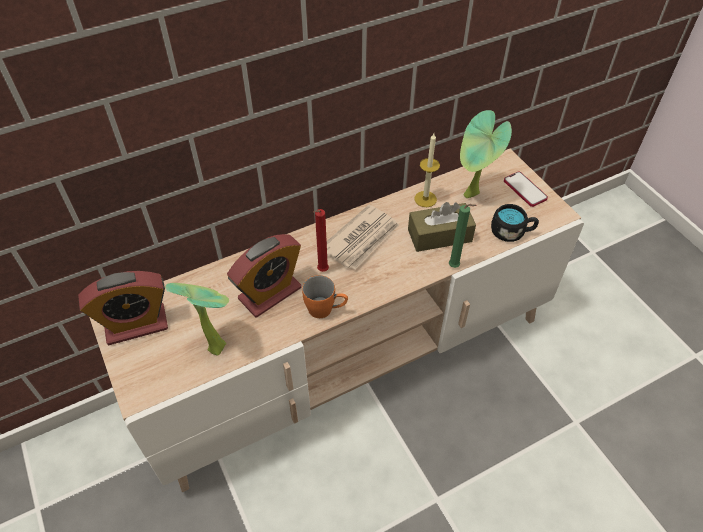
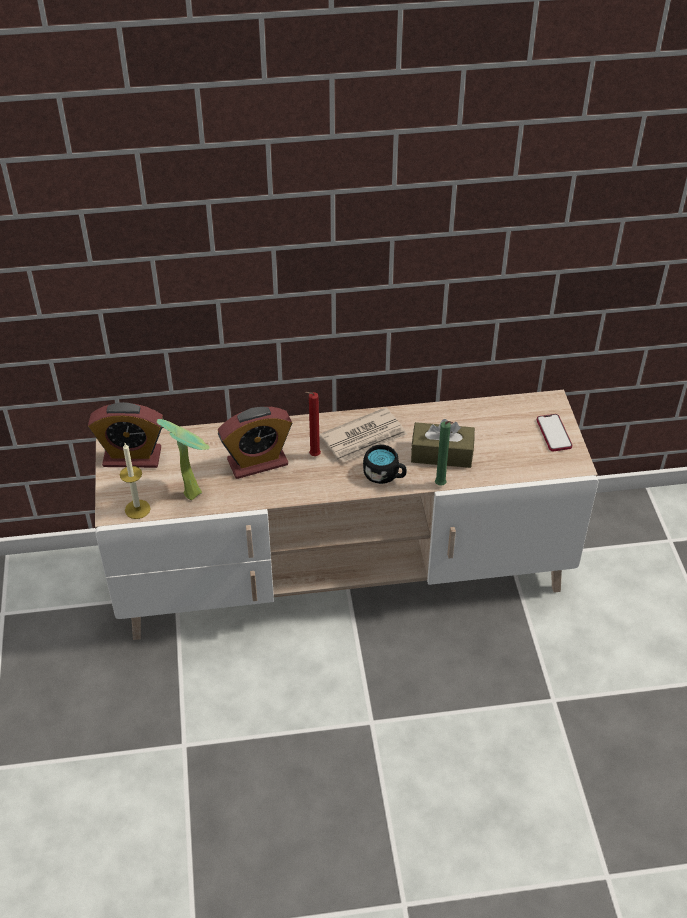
camera: 20 degrees right, 5 degrees down
(326, 309) = (301, 489): orange mug -> none
(425, 199) = (446, 417): candle -> candle (137, 509)
(471, 196) = (494, 426): potted plant -> none
(512, 232) = (516, 469): black mug -> black mug (385, 475)

